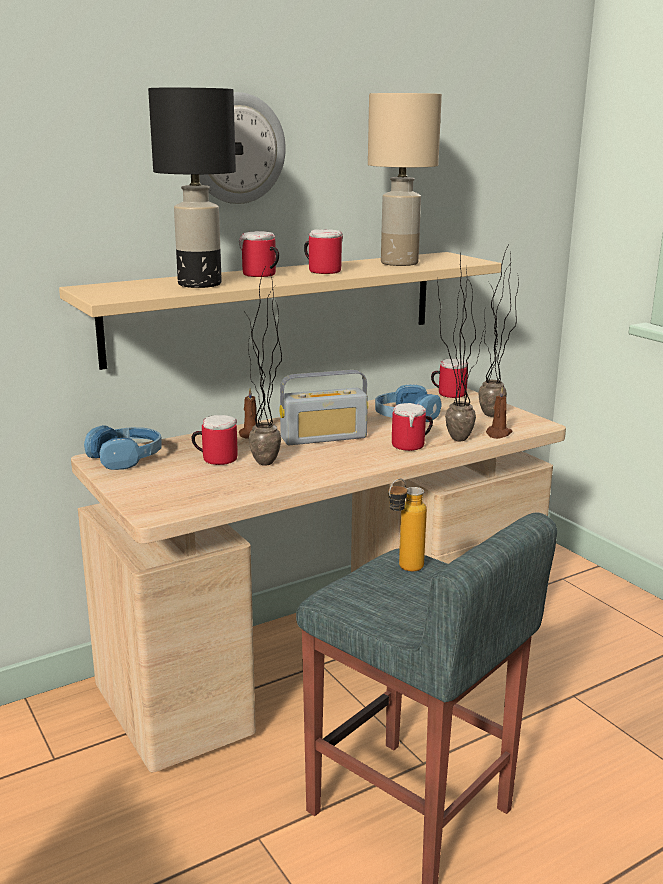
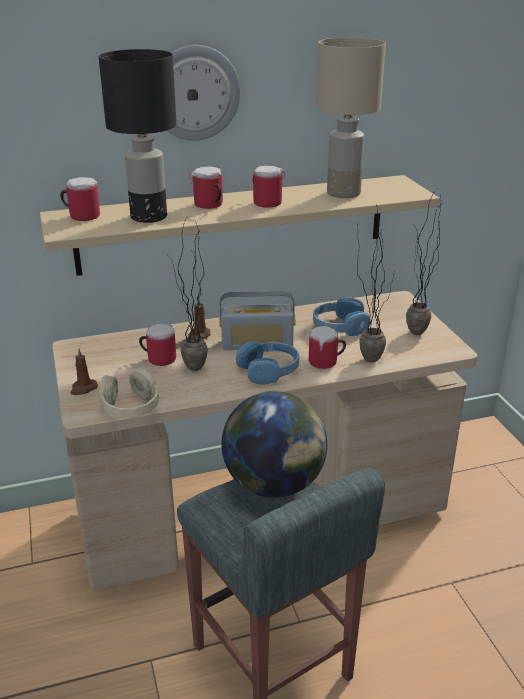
camera: 15 degrees right, 10 degrees up
(126, 458) = (92, 349): blue headphones -> blue headphones (269, 370)
(209, 502) = (130, 406): none -> beige headphones
(403, 569) = (274, 484): bottle -> globe
(448, 394) = (392, 302): mug -> mug (81, 215)
(498, 434) = (409, 357): brown candle -> brown candle (83, 388)

